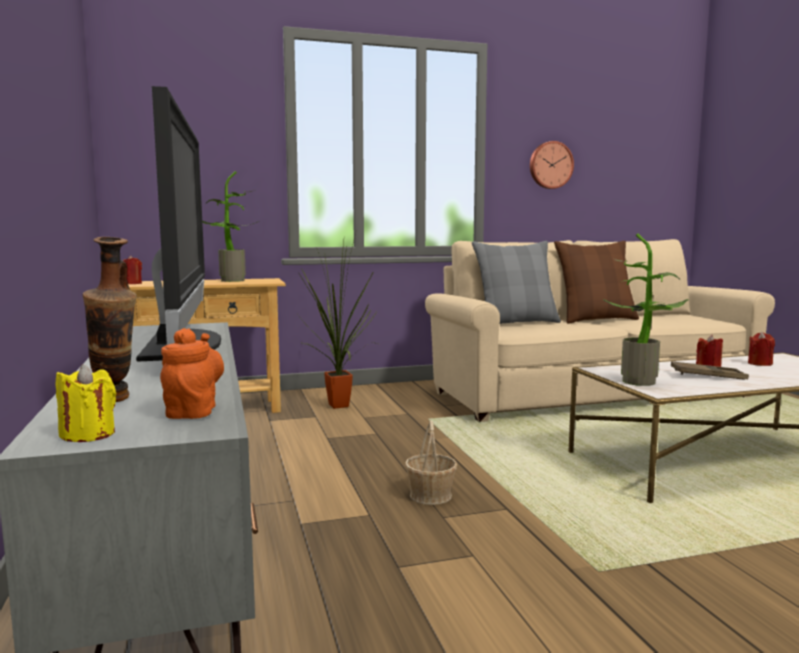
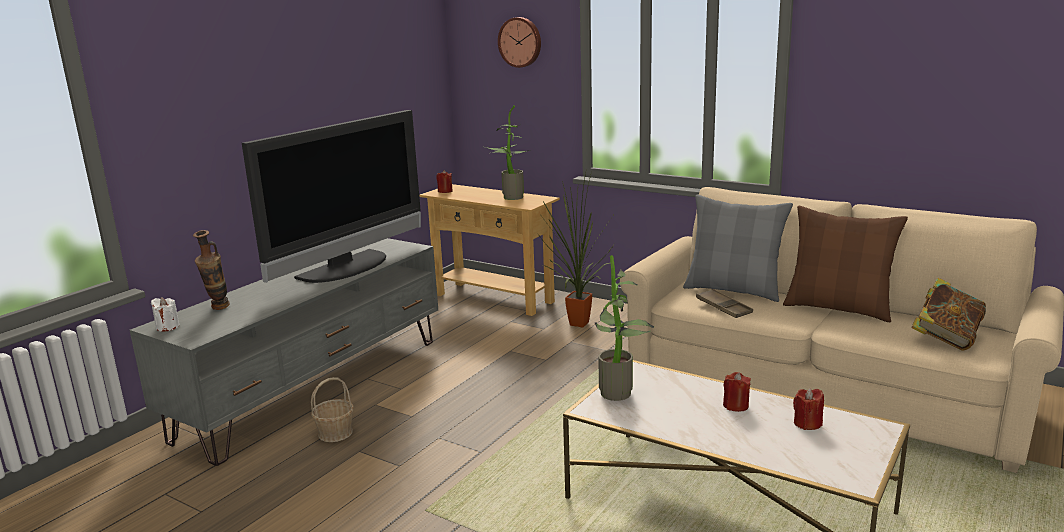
camera: 50 degrees right, 10 degrees up
(88, 434) = (167, 327): yellow candle -> white candle
(193, 411) = (217, 326): orange teapot -> none
(431, 495) = (465, 421): basket -> basket (336, 433)
(550, 165) = (880, 94): wall clock -> wall clock (520, 42)
(681, 319) = (946, 339): none -> book
(708, 376) = (693, 413): brown tray -> brown tray (723, 307)

